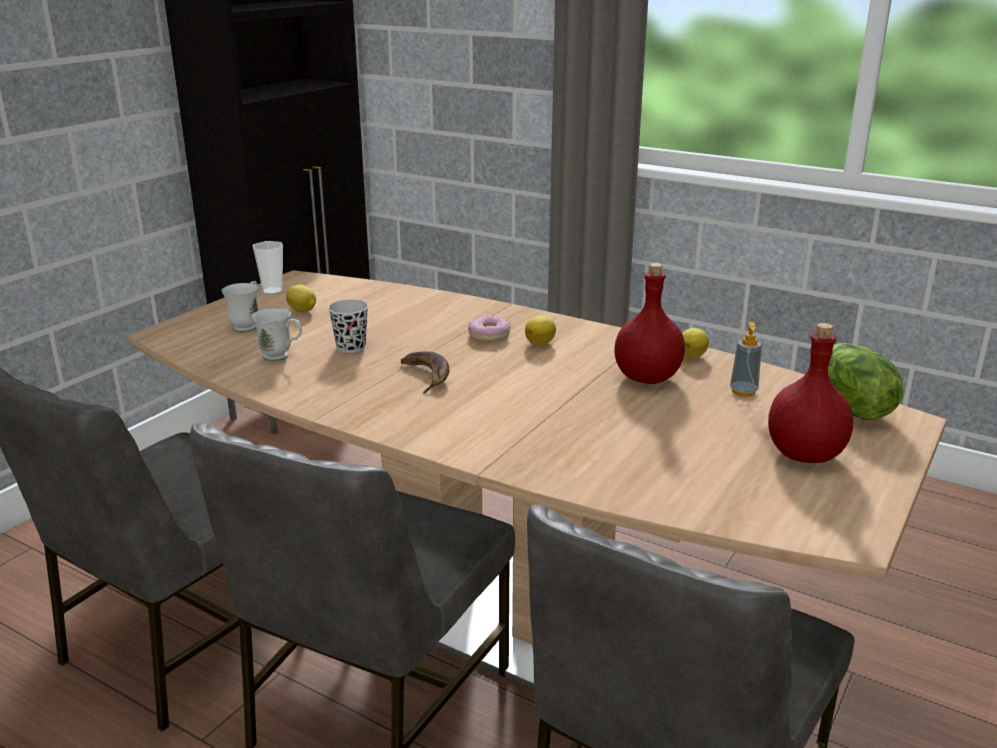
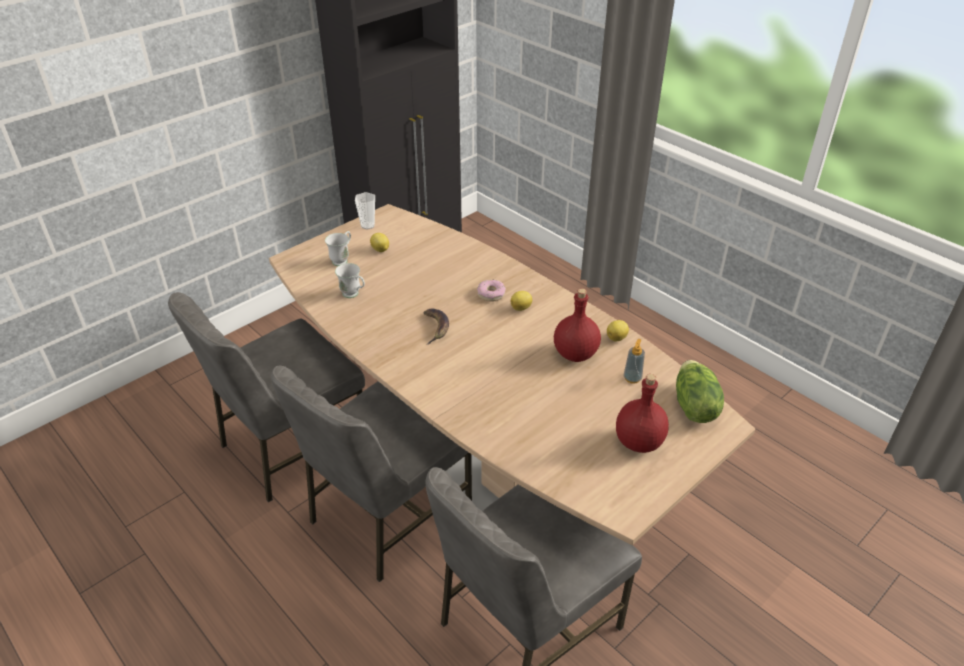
camera: 15 degrees right, 15 degrees up
(351, 347) = (399, 292): black cup -> none

